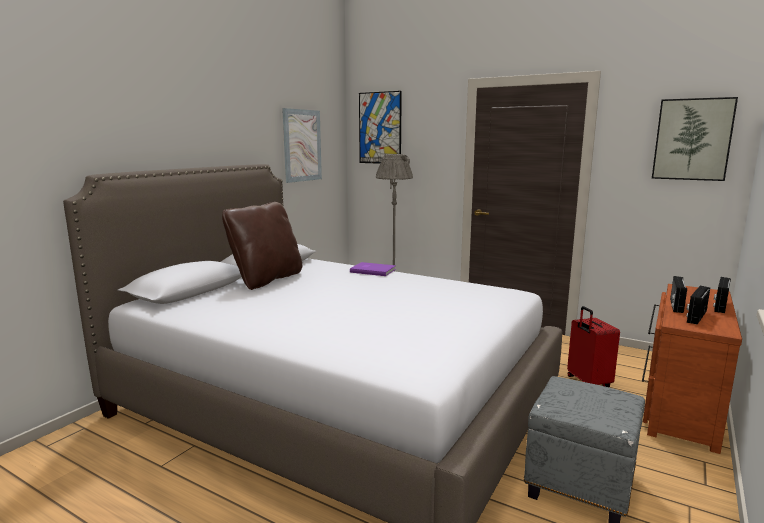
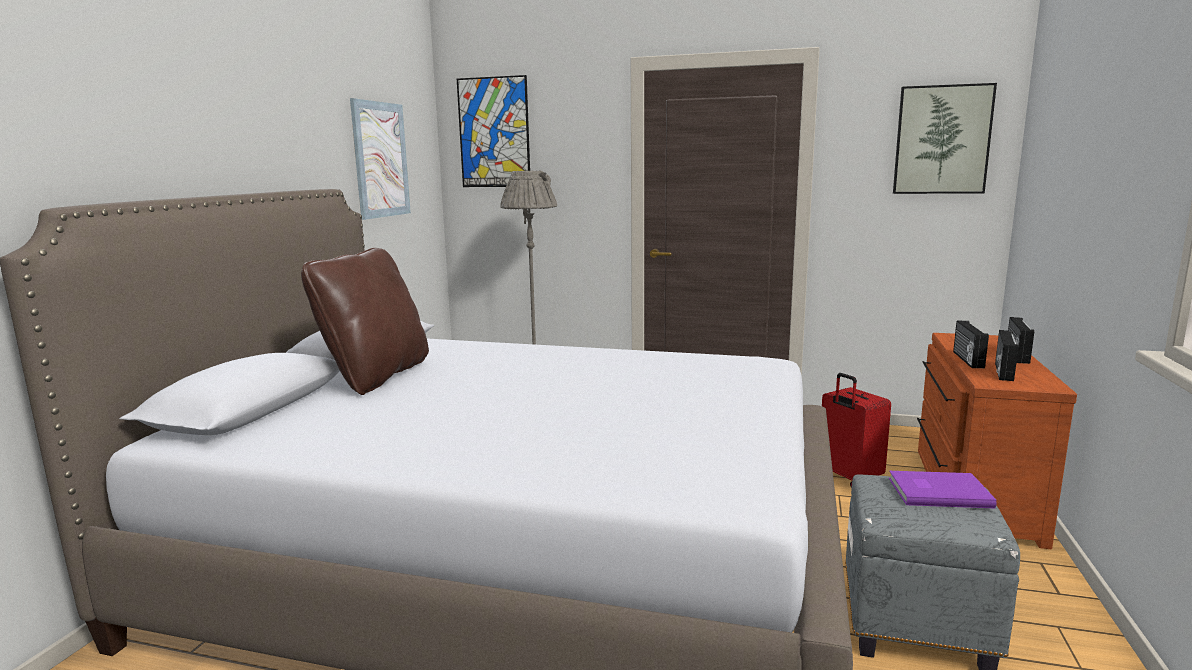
camera: 15 degrees left, 0 degrees up
(372, 270) = (537, 348): purple book -> purple book (937, 491)

